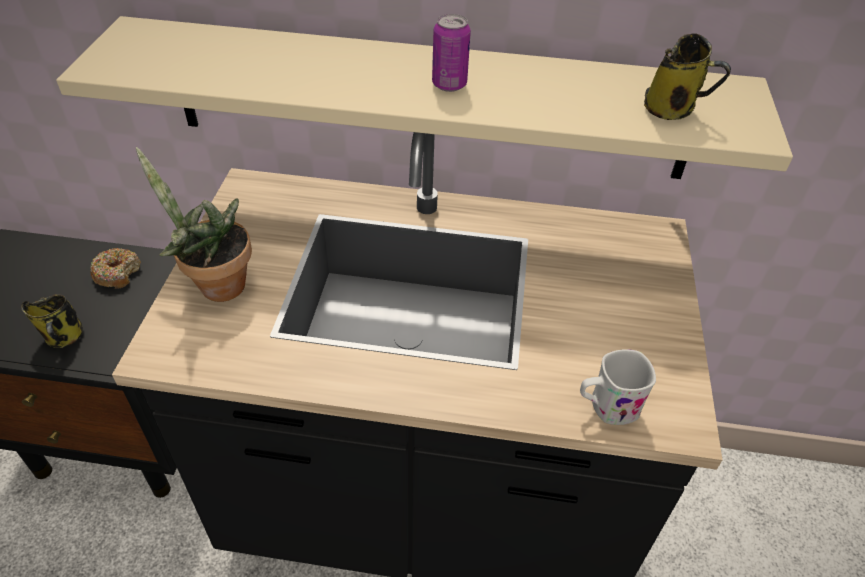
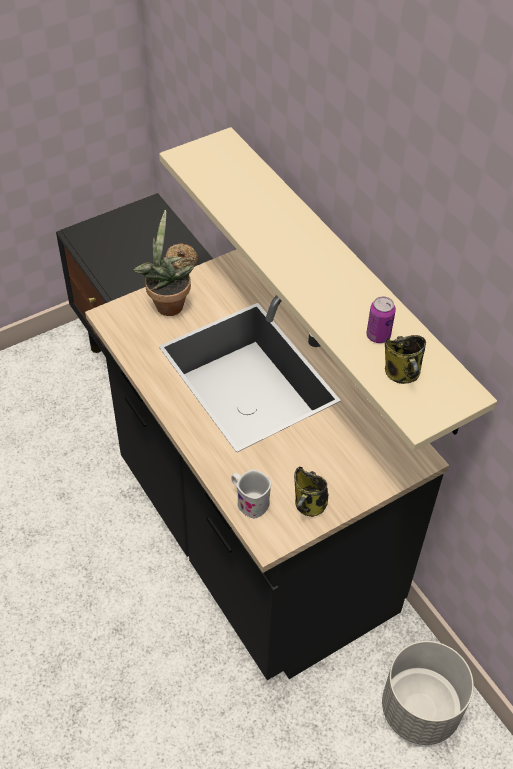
camera: 50 degrees right, 5 degrees up
(64, 338) = (124, 279): mug -> mug (309, 506)
(449, 84) = (316, 277): can -> can (378, 336)
(707, 503) = (420, 710): none -> grey planter

